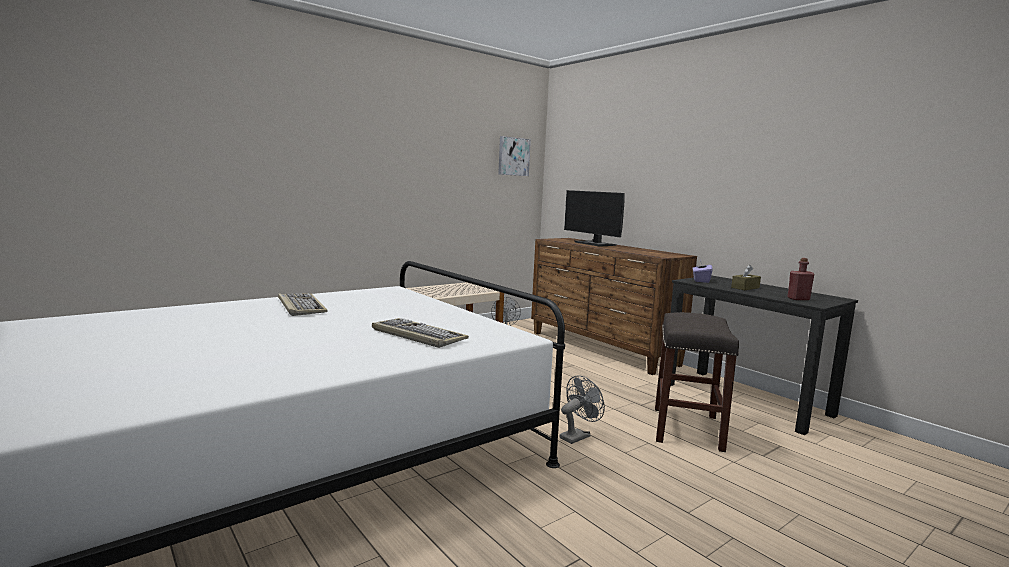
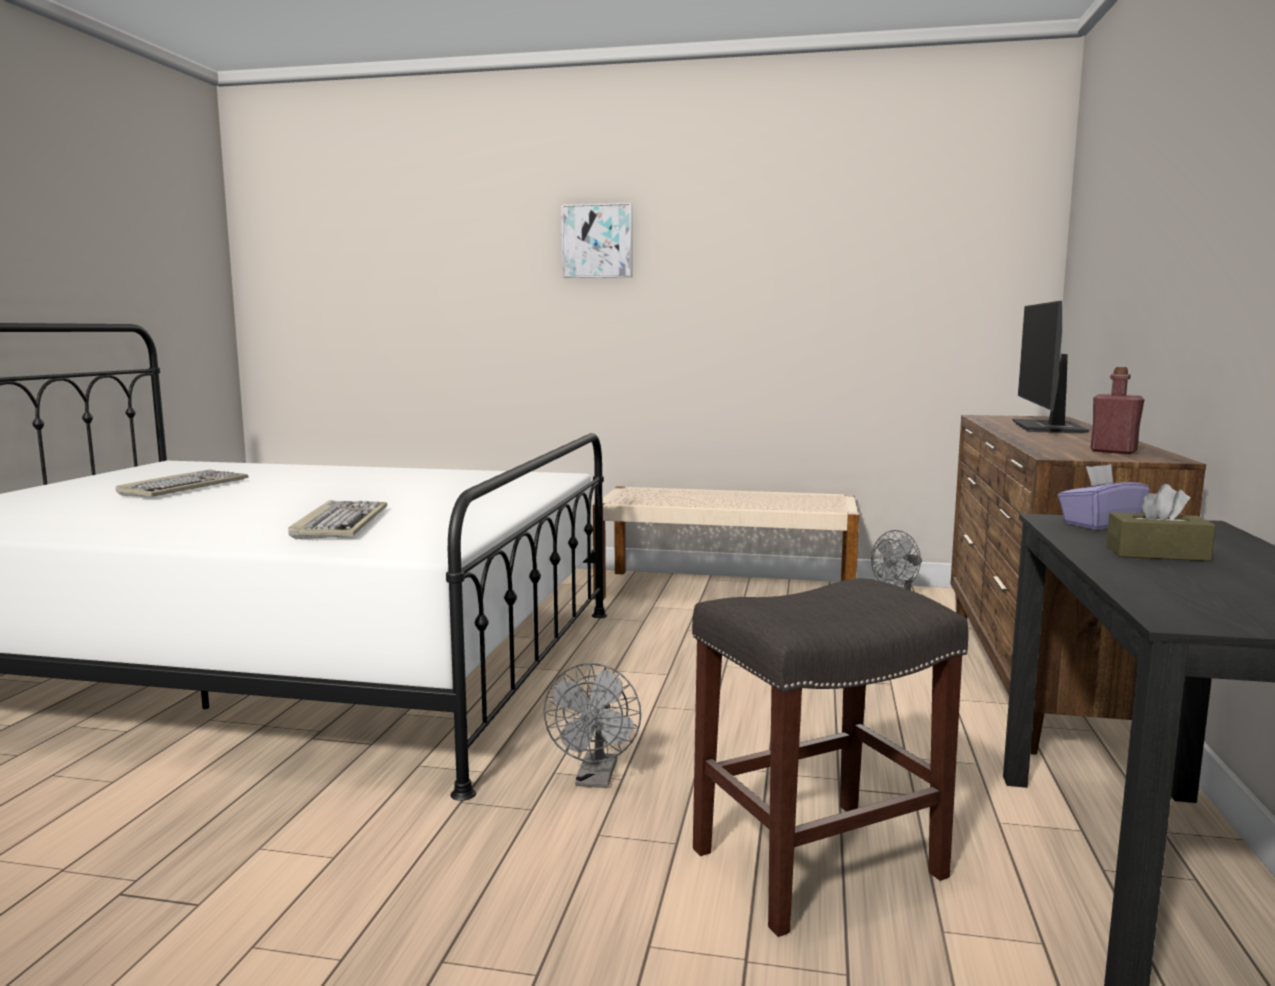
camera: 50 degrees right, 0 degrees up
(300, 306) = (383, 479): keyboard -> keyboard (184, 488)
(513, 156) = (970, 244): picture -> picture (597, 241)
(577, 436) = (596, 779): grey fan -> grey fan turned 90 degrees clockwise
(798, 299) = (1195, 600): red bottle -> red bottle (1113, 452)

